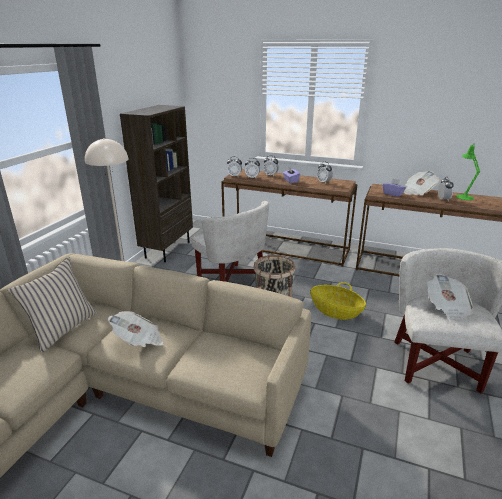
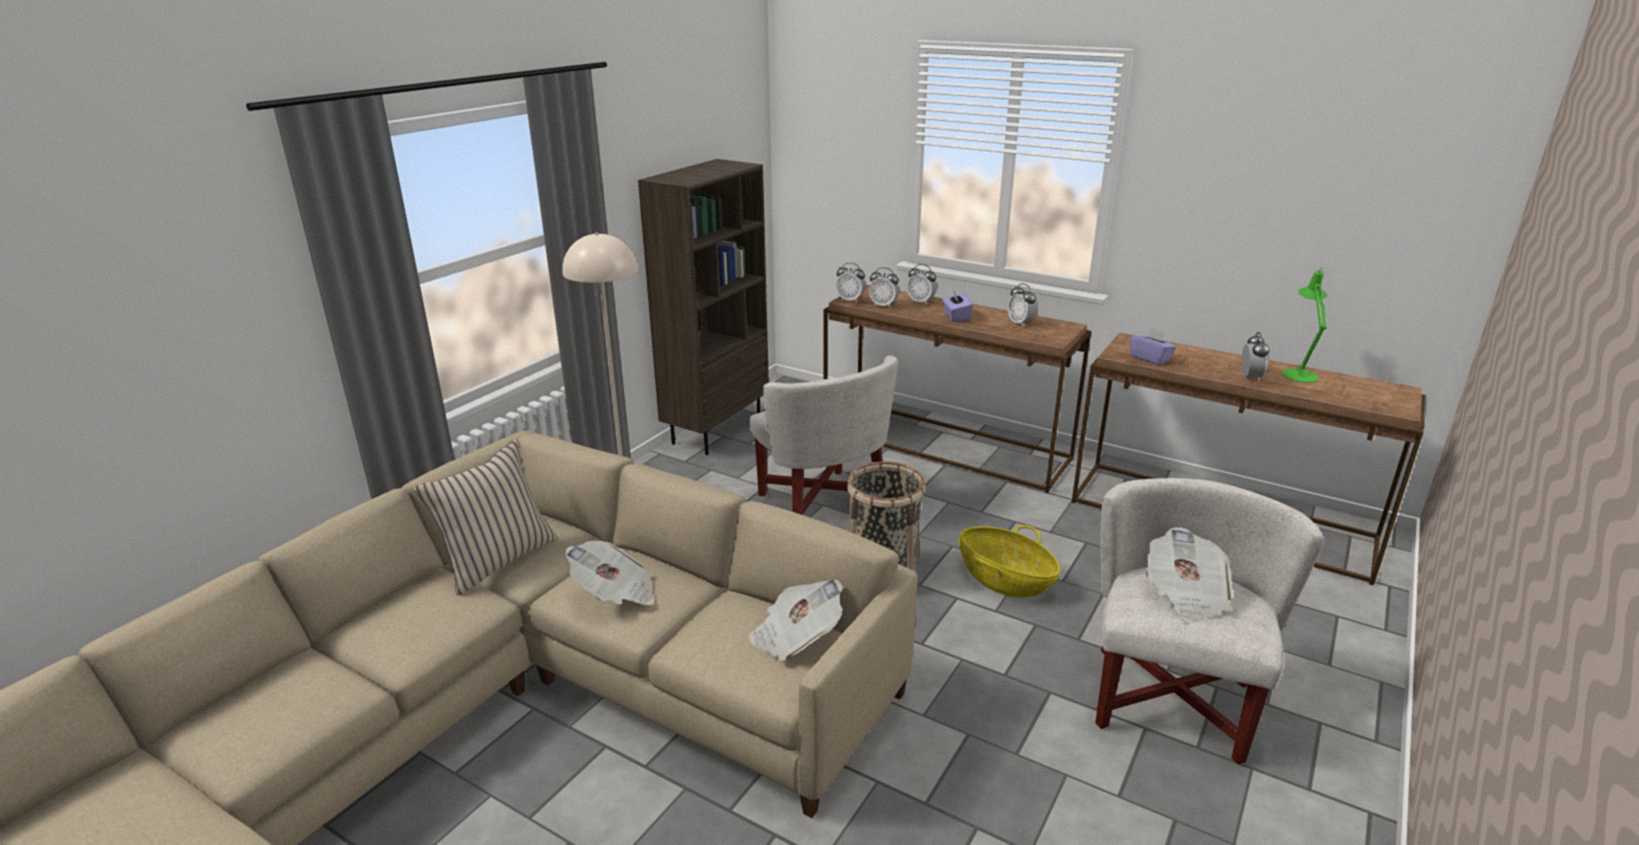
camera: 10 degrees right, 0 degrees up
(418, 192) = (1206, 357): newspaper -> newspaper (796, 636)

